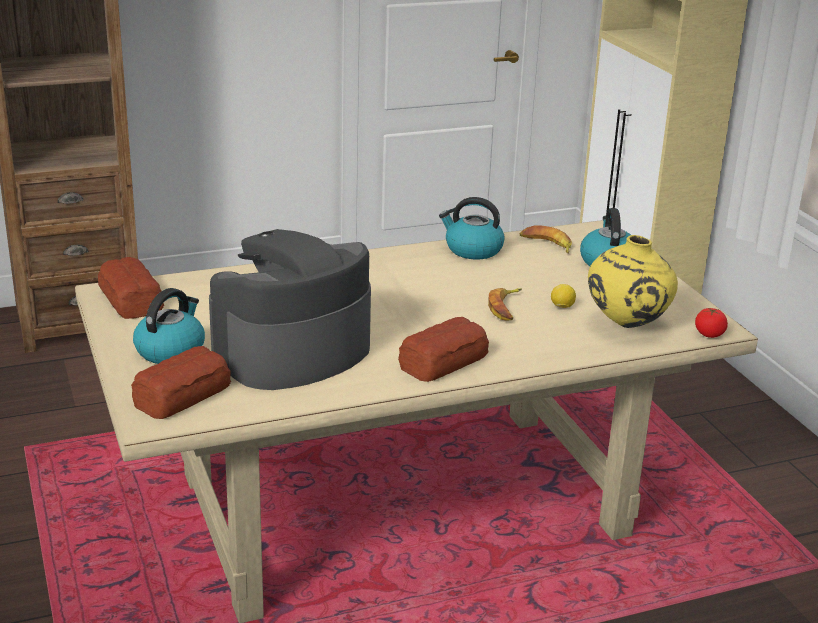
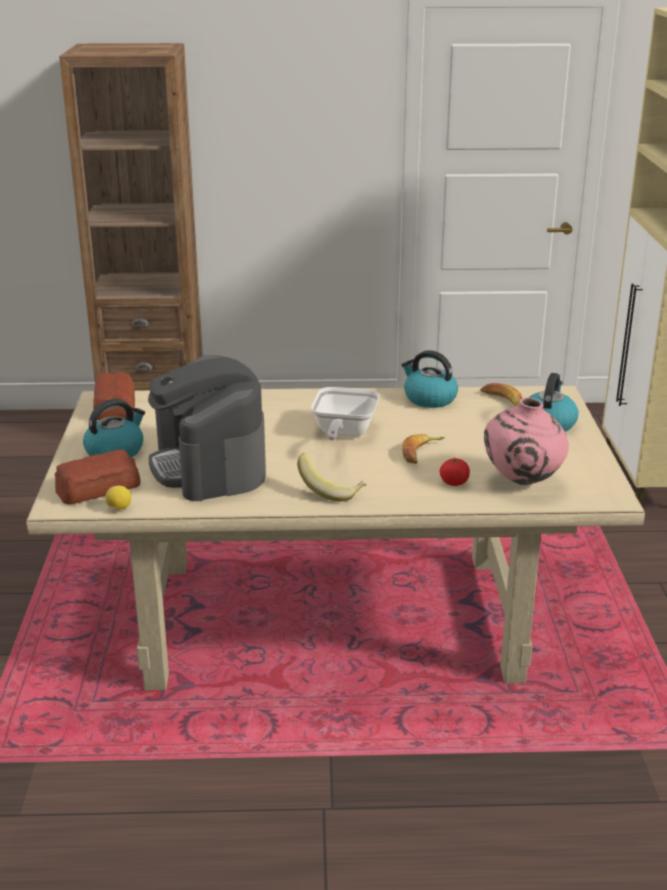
camera: 20 degrees right, 0 degrees up
(292, 352) = (209, 466): coffee machine -> coffee machine turned 90 degrees counterclockwise
(411, 298) = (343, 433): none -> frying pan
(444, 361) = (331, 491): bread -> banana
(562, 307) = (473, 458): lemon -> lemon (119, 508)
(626, 325) = (522, 482): yellow vase -> pink vase
(709, 334) = (597, 501): tomato -> tomato (454, 482)

